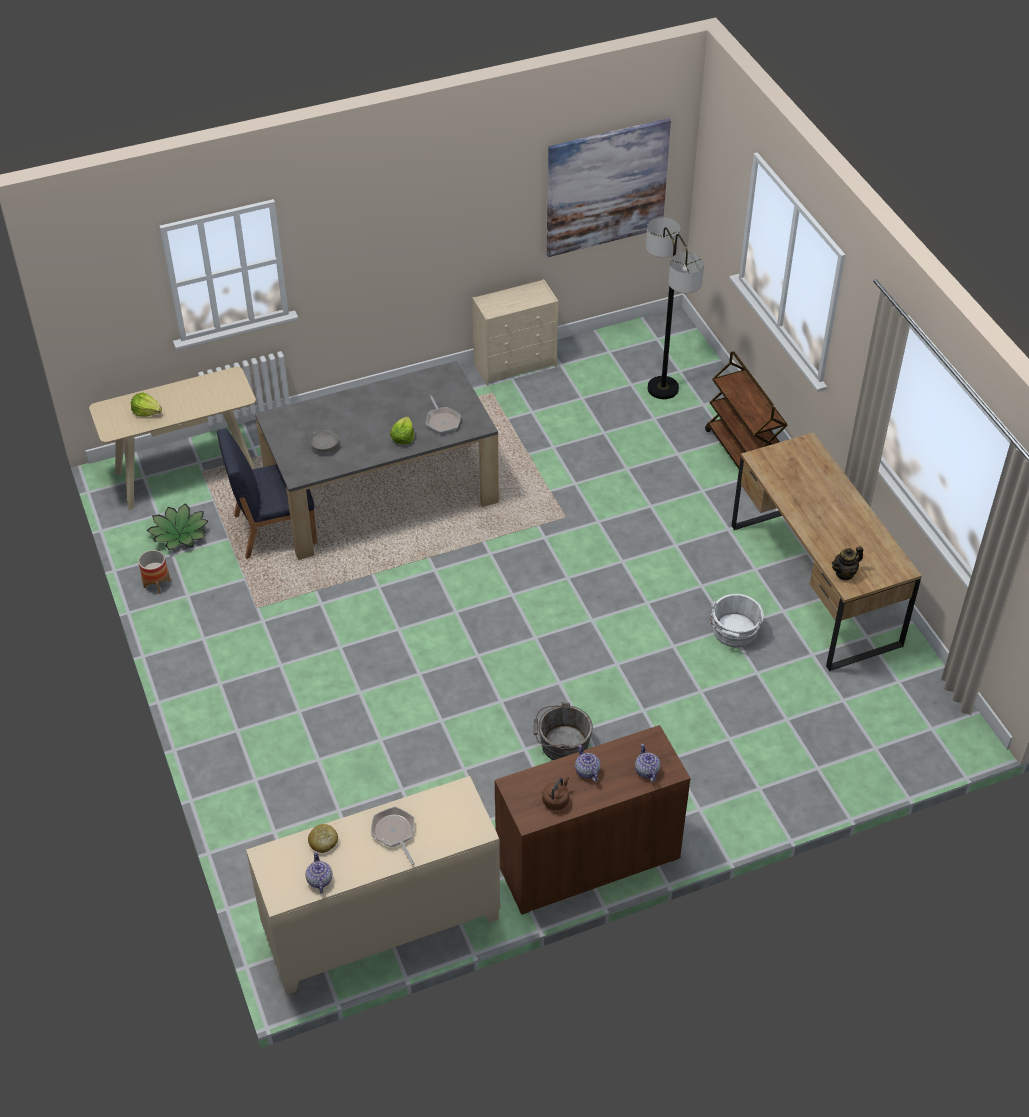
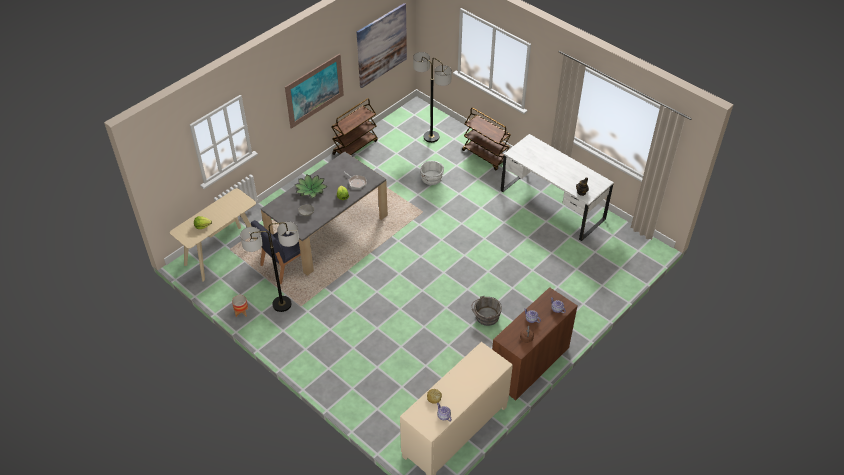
camera: 25 degrees left, 0 degrees up
(180, 533) = (238, 283): potted plant -> potted plant (311, 189)
(228, 593) = (281, 304): none -> floor lamp
(394, 833) = (464, 381): frying pan -> none
(440, 234) = (314, 90): none -> picture
(516, 365) = (355, 147): beige dresser -> brown cart
(734, 633) = (531, 238): white bucket -> white bucket (431, 179)
(814, 584) = (552, 204): brown desk -> white desk

